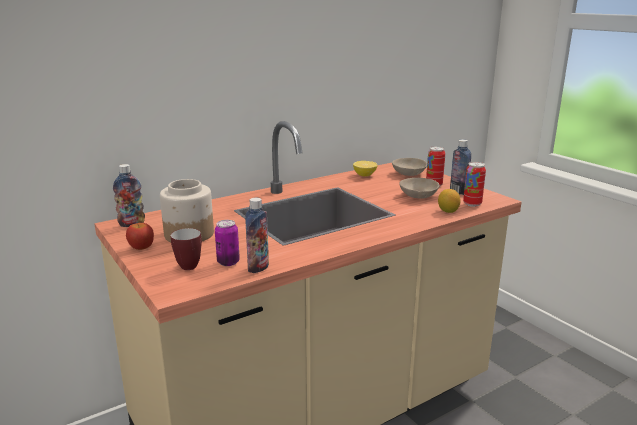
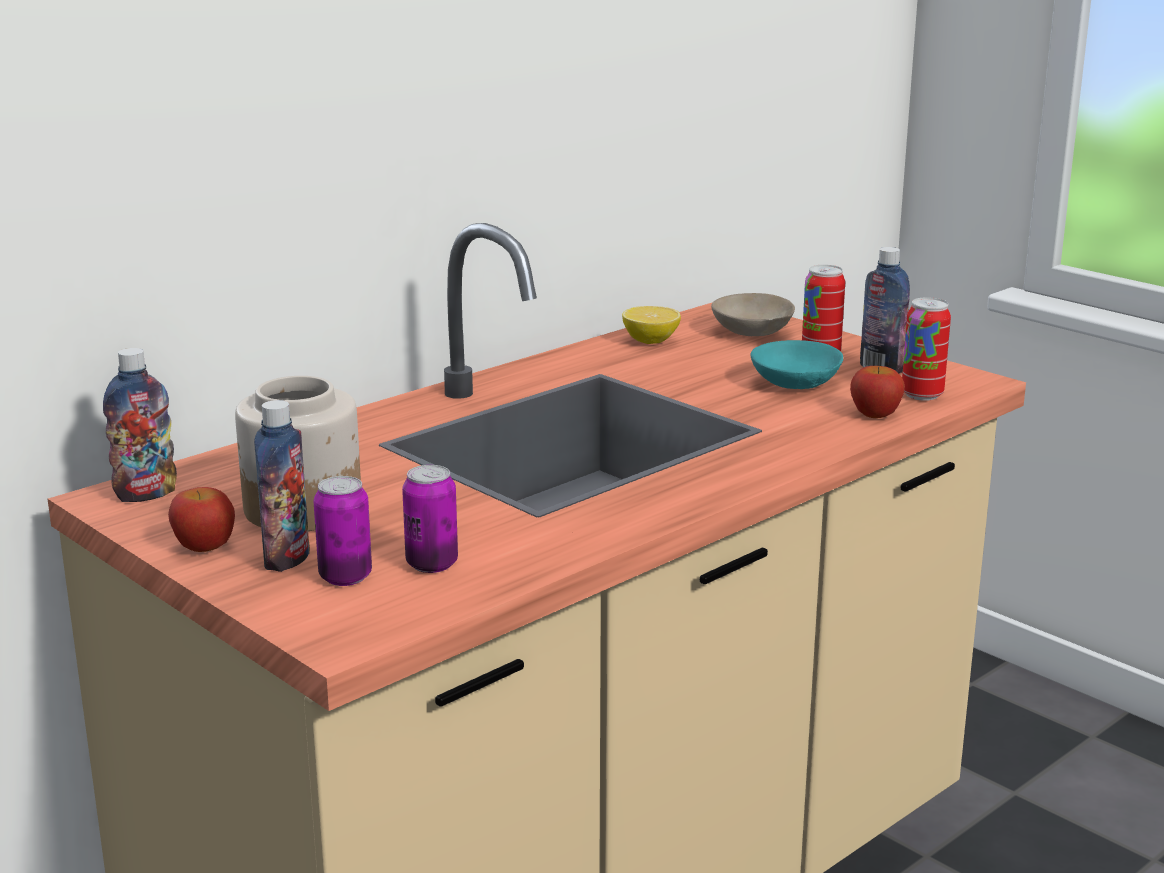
camera: 10 degrees left, 0 degrees up
(190, 265) = (345, 577): mug -> can
(258, 267) = (507, 570): bottle -> bottle (287, 558)
(418, 195) = (794, 382): beige bowl -> turquoise bowl
(448, 211) = (875, 415): lemon -> apple

